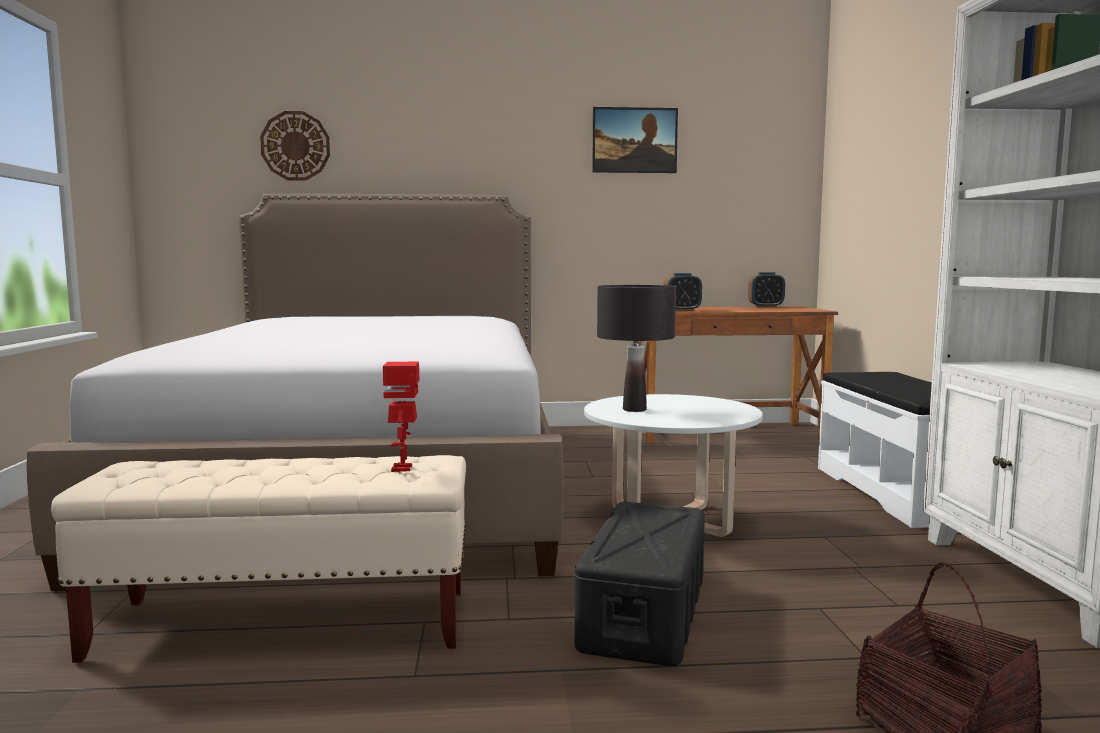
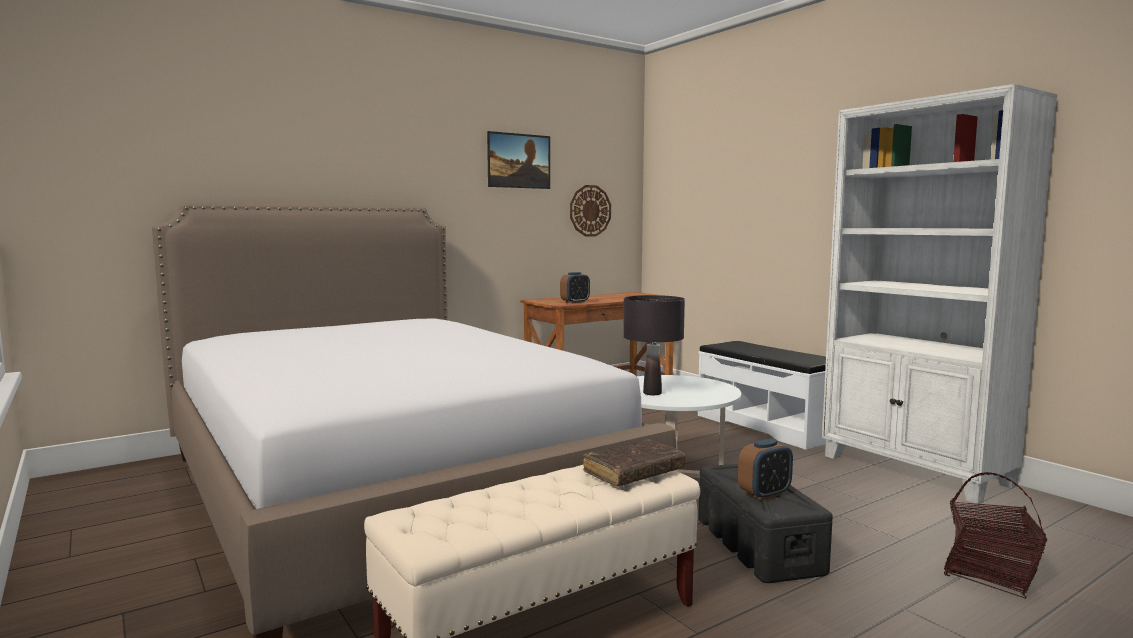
camera: 30 degrees left, 0 degrees up
(295, 146) = (209, 152): wall clock -> wall clock (590, 210)
(403, 468) = (633, 472): toy robot -> brown book
(765, 307) = (615, 294): alarm clock -> alarm clock (764, 494)

